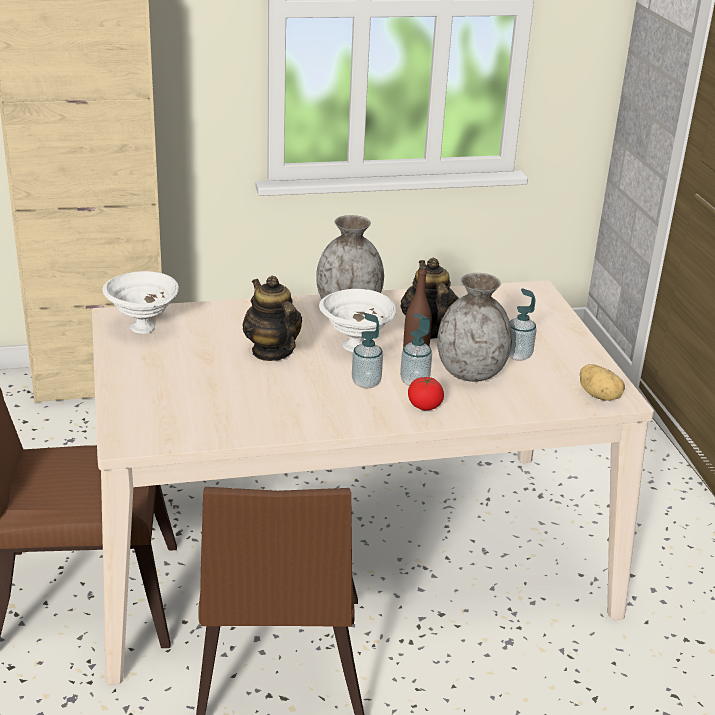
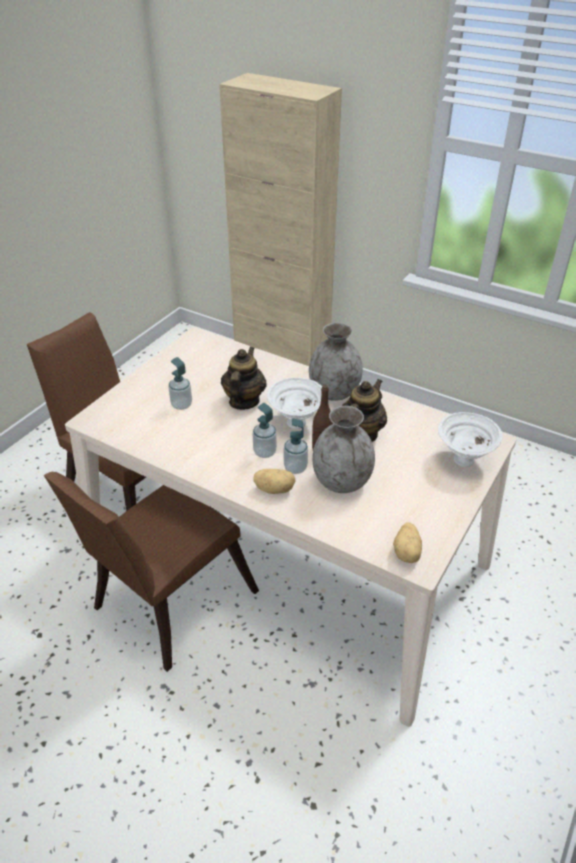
camera: 45 degrees right, 10 degrees up
(144, 329) = (199, 352): white bowl -> white bowl (464, 461)
(424, 406) = (275, 489): tomato -> potato
(518, 355) = (396, 486): soap dispenser -> soap dispenser (181, 405)

